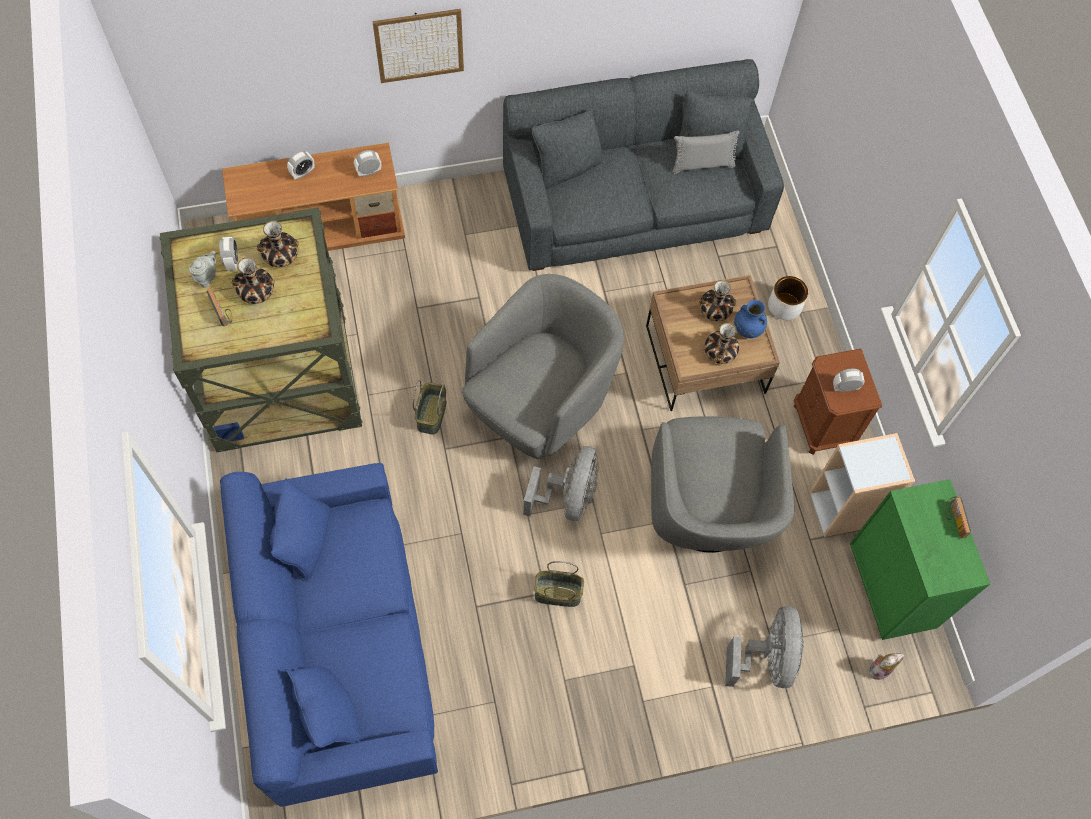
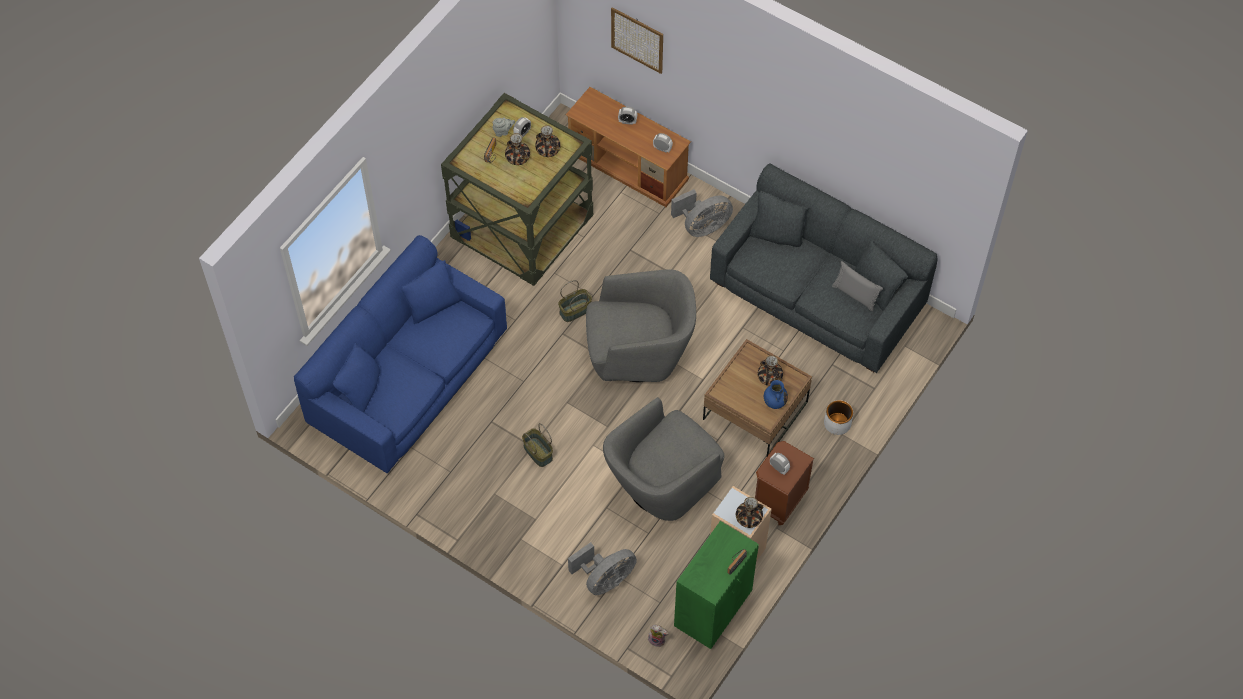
camera: 50 degrees right, 5 degrees down
(419, 44) = (722, 94): picture -> picture (637, 39)
(568, 497) = (597, 413): grey fan -> grey fan (702, 226)
(720, 351) = (745, 399): vase -> vase (749, 517)

